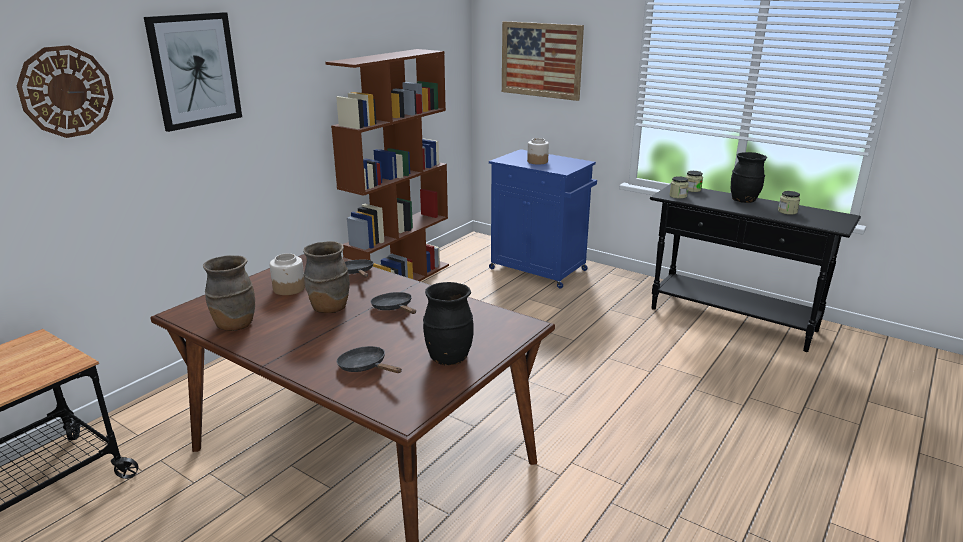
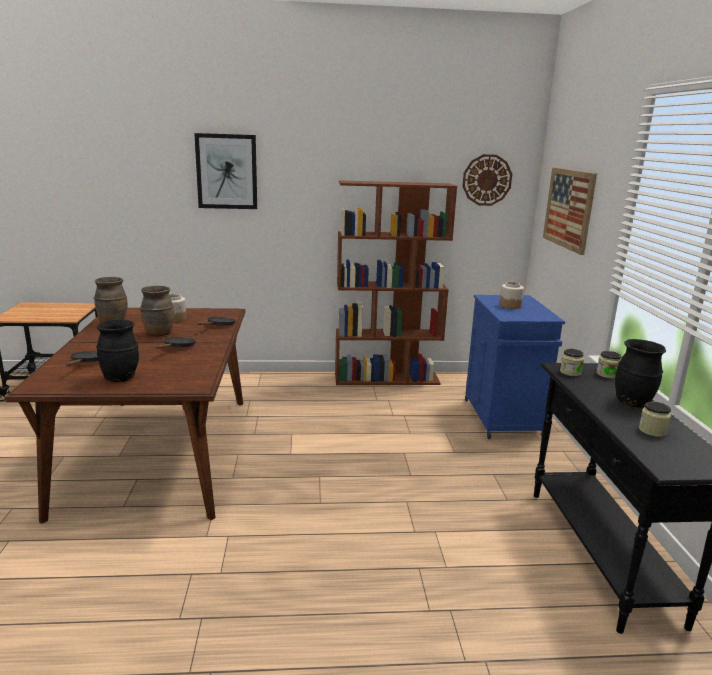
camera: 50 degrees right, 5 degrees down
(66, 92) = (139, 172): wall clock -> wall clock (487, 180)

